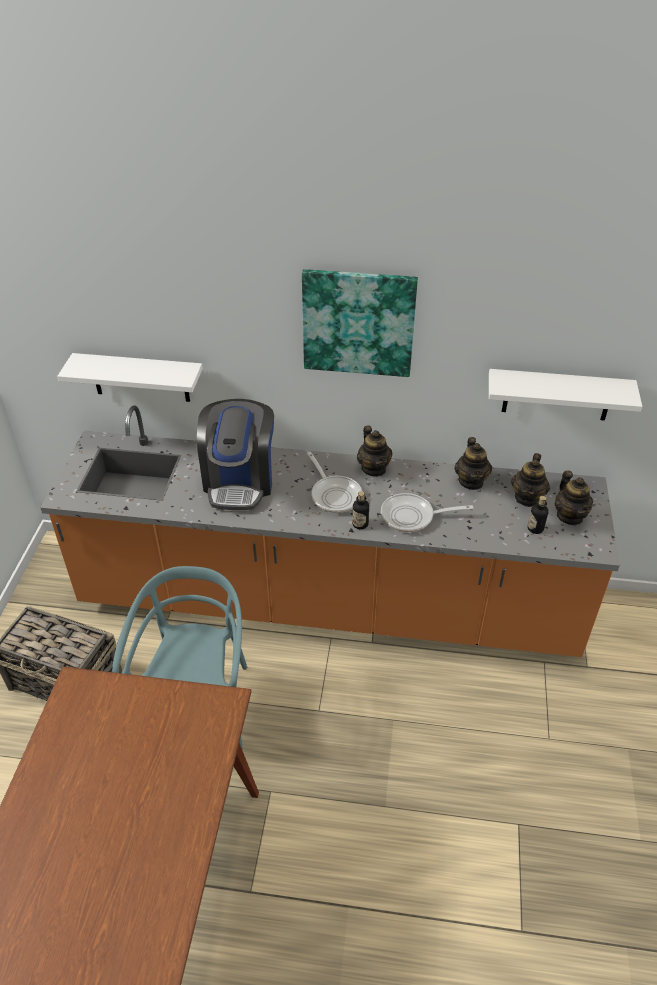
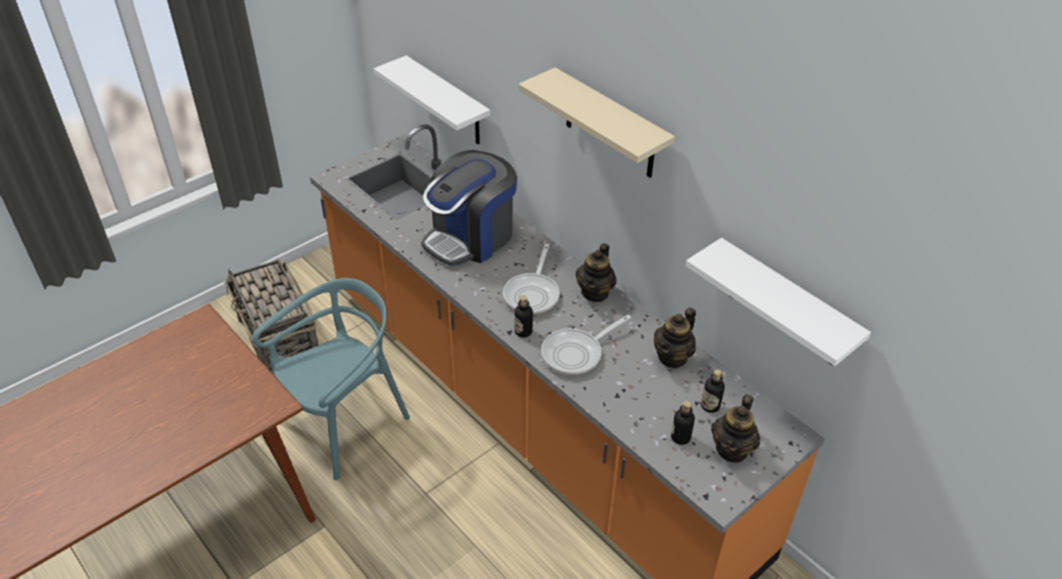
camera: 40 degrees right, 0 degrees up
(358, 322) = (610, 125): picture -> beige shelf
(412, 516) = (576, 353): frying pan -> frying pan turned 75 degrees counterclockwise
(527, 498) = (710, 406): teapot -> bottle

